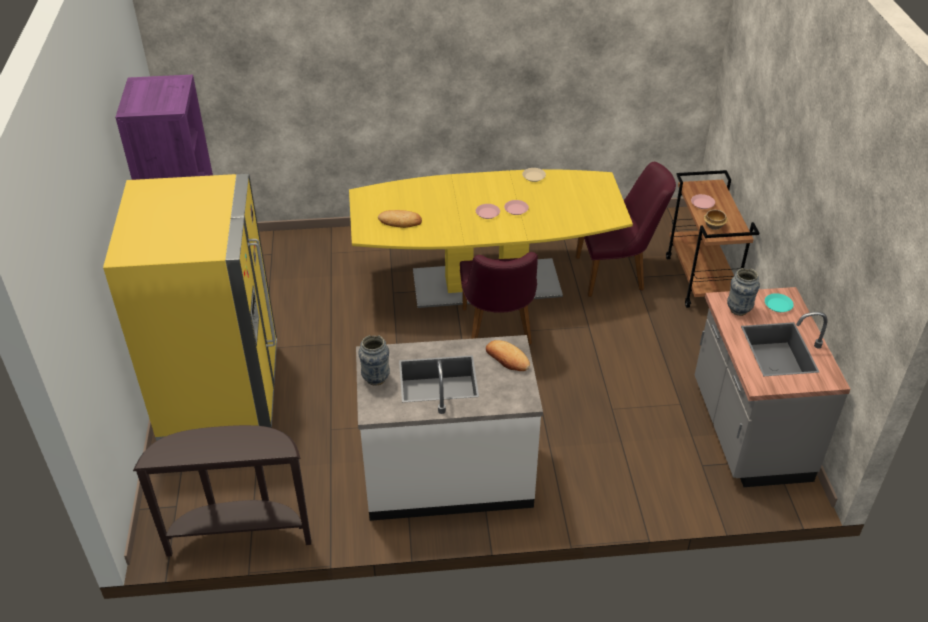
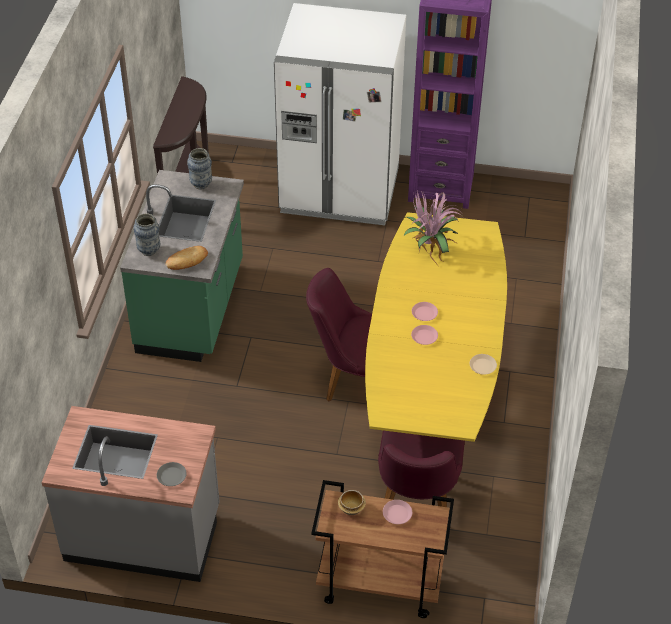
camera: 105 degrees right, 5 degrees up
(221, 393) = (339, 191): yellow fridge -> white fridge
(400, 221) = (430, 248): bread -> potted plant
(447, 475) = (192, 308): white counter -> green counter
(738, 310) = (179, 441): vase -> vase (149, 250)
(778, 305) = (172, 476): turquoise plate -> grey plate

